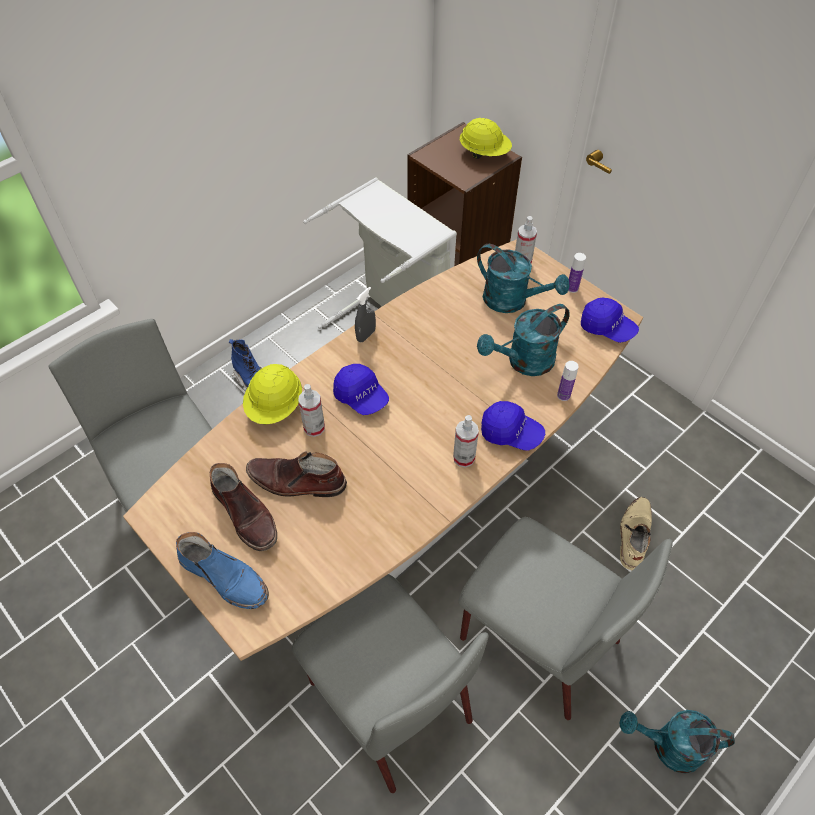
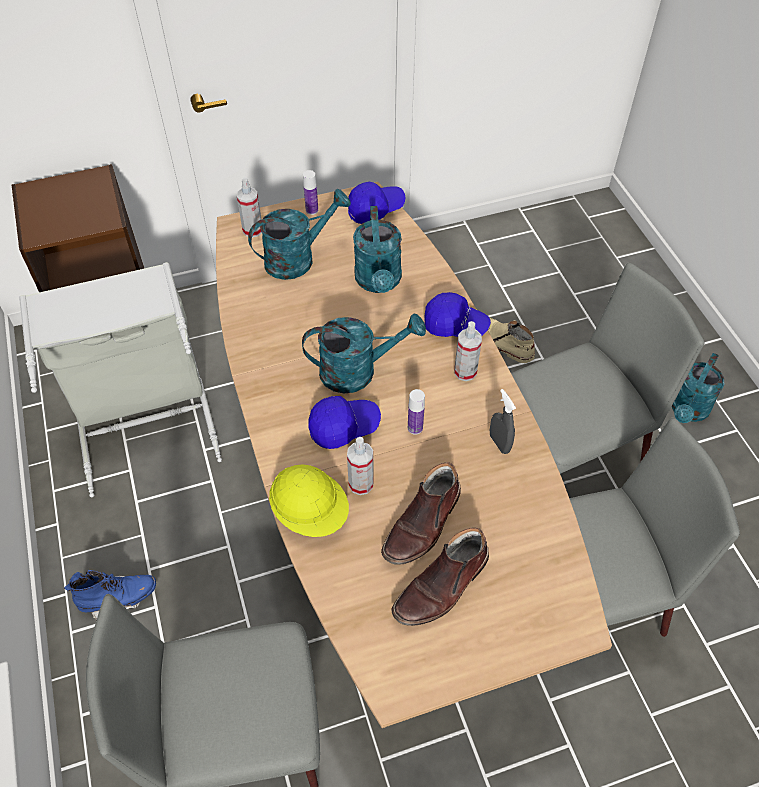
camera: 65 degrees left, 0 degrees up
(225, 577) = (512, 631): blue boot -> none
(246, 514) = (442, 586): brown boot -> brown boot turned 150 degrees clockwise
(366, 335) = (262, 393): grey spray bottle -> grey spray bottle (499, 443)
(421, 385) = (358, 371): none -> turquoise watering can
(484, 154) = (80, 189): yellow hard hat -> none
(511, 433) = (455, 326): blue cap -> blue cap turned 60 degrees clockwise
(563, 395) = (434, 271): bottle -> bottle (415, 428)

